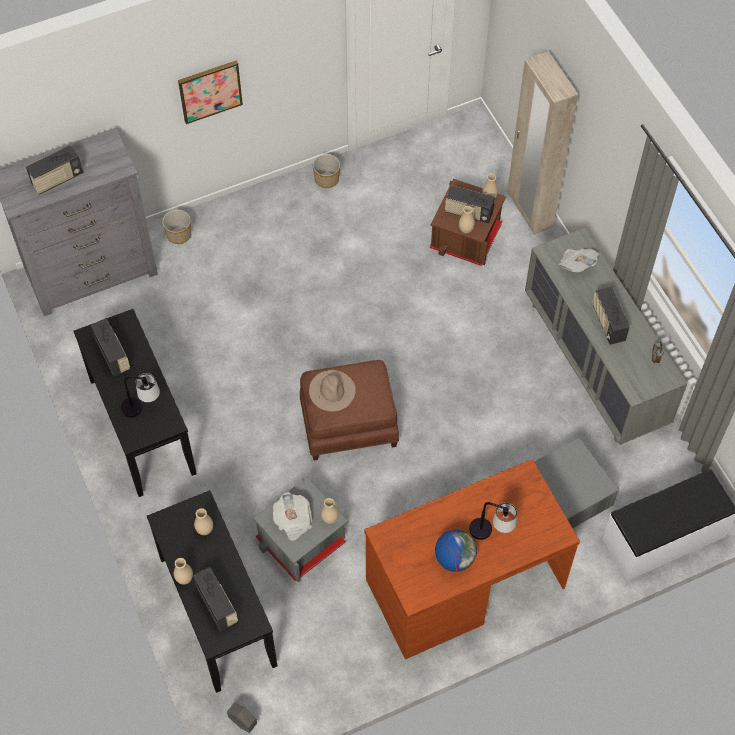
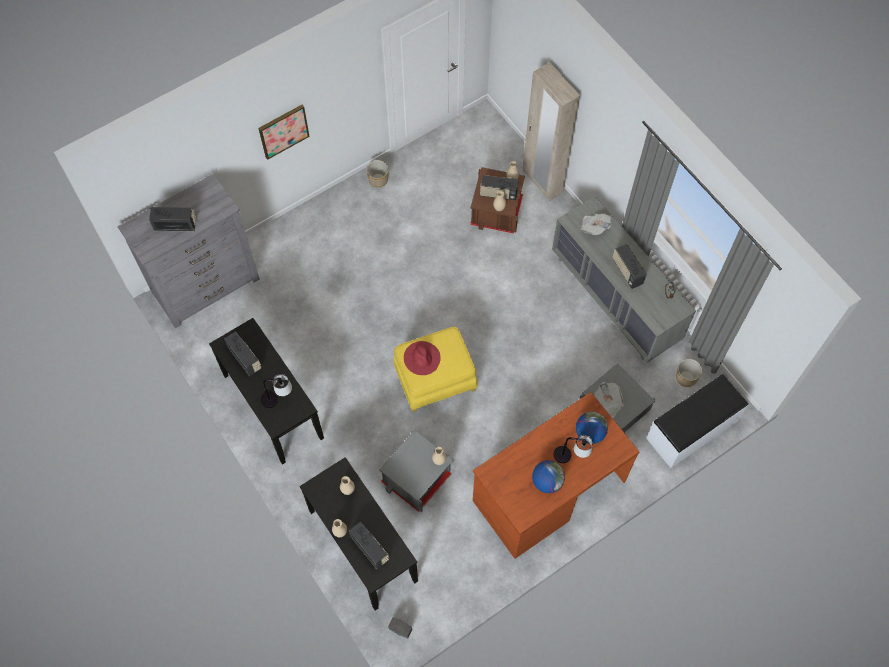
camera: 10 degrees left, 5 degrees up
(57, 179) = (175, 225): radio -> radio turned 135 degrees counterclockwise
(178, 234) = (269, 243): planter -> planter (686, 377)
(293, 521) = (410, 467): newspaper -> newspaper (608, 403)
(332, 390) = (422, 358): beige hat -> red hat
(349, 424) = (435, 378): brown ottoman -> yellow ottoman
(520, 508) = (589, 433): none -> globe

